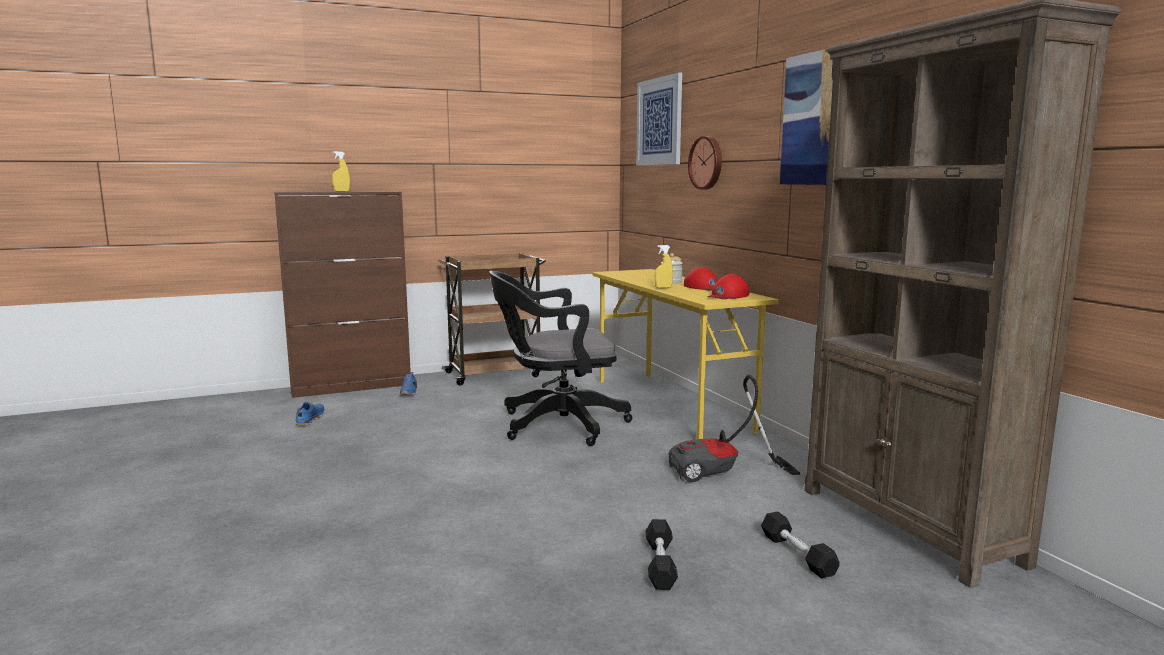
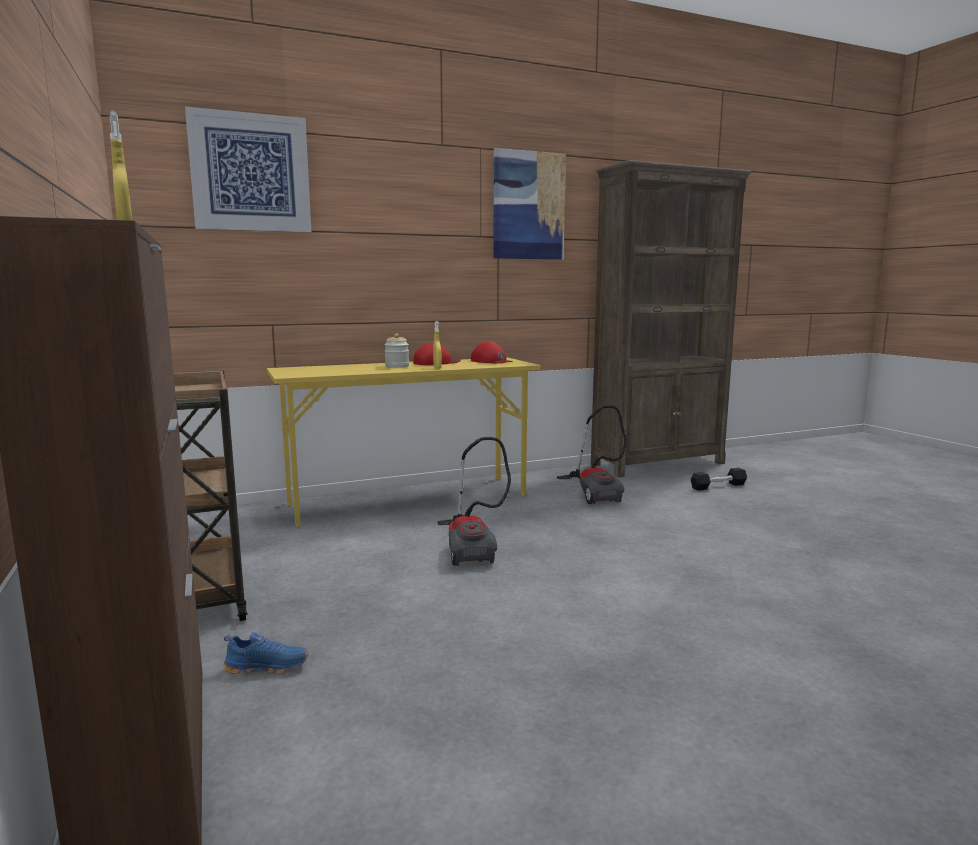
camera: 90 degrees left, 0 degrees up
(309, 419) = (422, 770): blue shoe -> none
(556, 425) = (472, 547): black office chair -> vacuum cleaner
(660, 564) = (765, 515): black dumbbell -> none
(707, 163) = (370, 233): wall clock -> none

